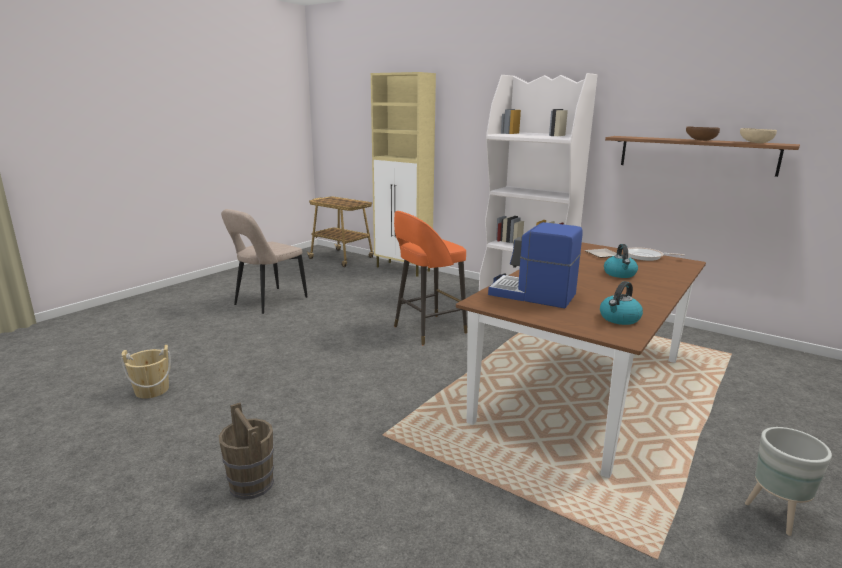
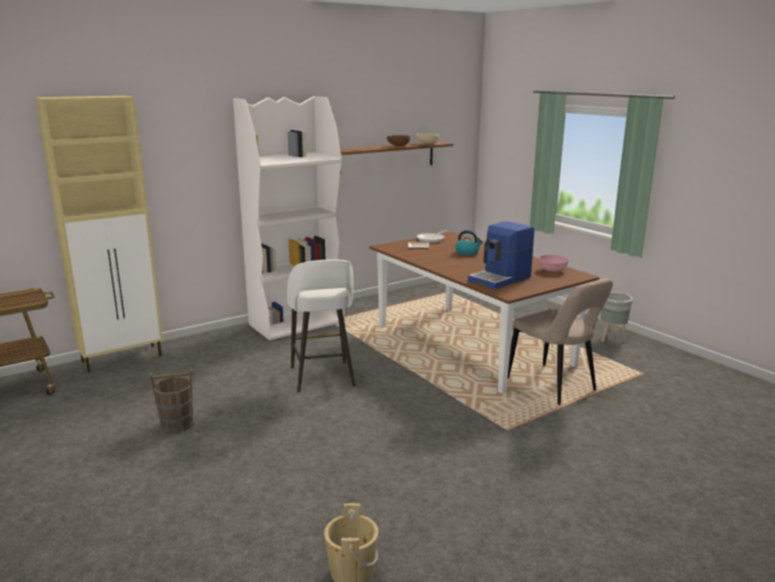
camera: 70 degrees left, 0 degrees up
(251, 484) = (562, 499): brown bucket -> brown bucket (177, 424)
(268, 302) = (123, 467): beige chair -> beige chair (554, 386)
(428, 330) = (322, 377): orange stool -> white stool
(619, 319) = (552, 270): kettle -> pink bowl

